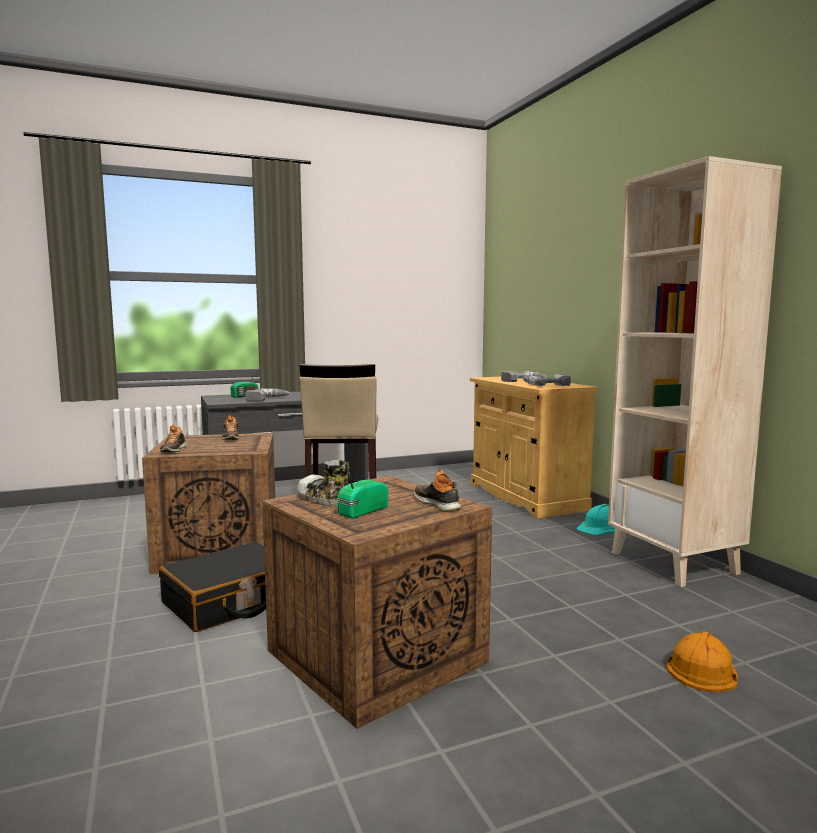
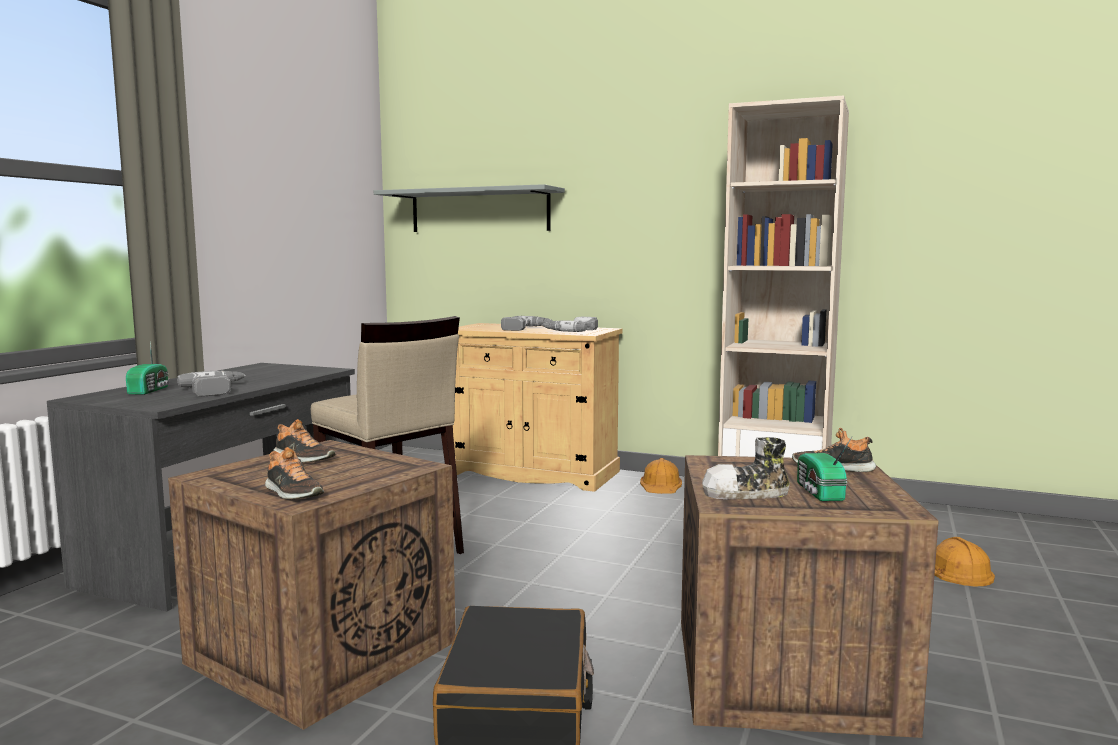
camera: 45 degrees left, 0 degrees up
(526, 288) = (479, 211): none -> grey shelf
(600, 527) = (661, 485): turquoise hard hat -> orange hard hat

